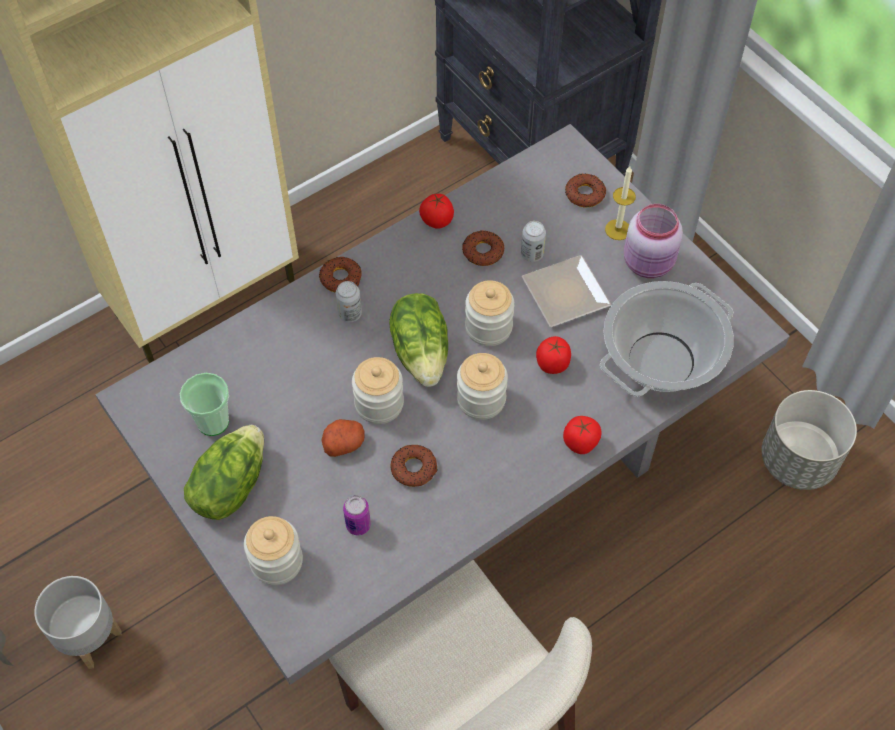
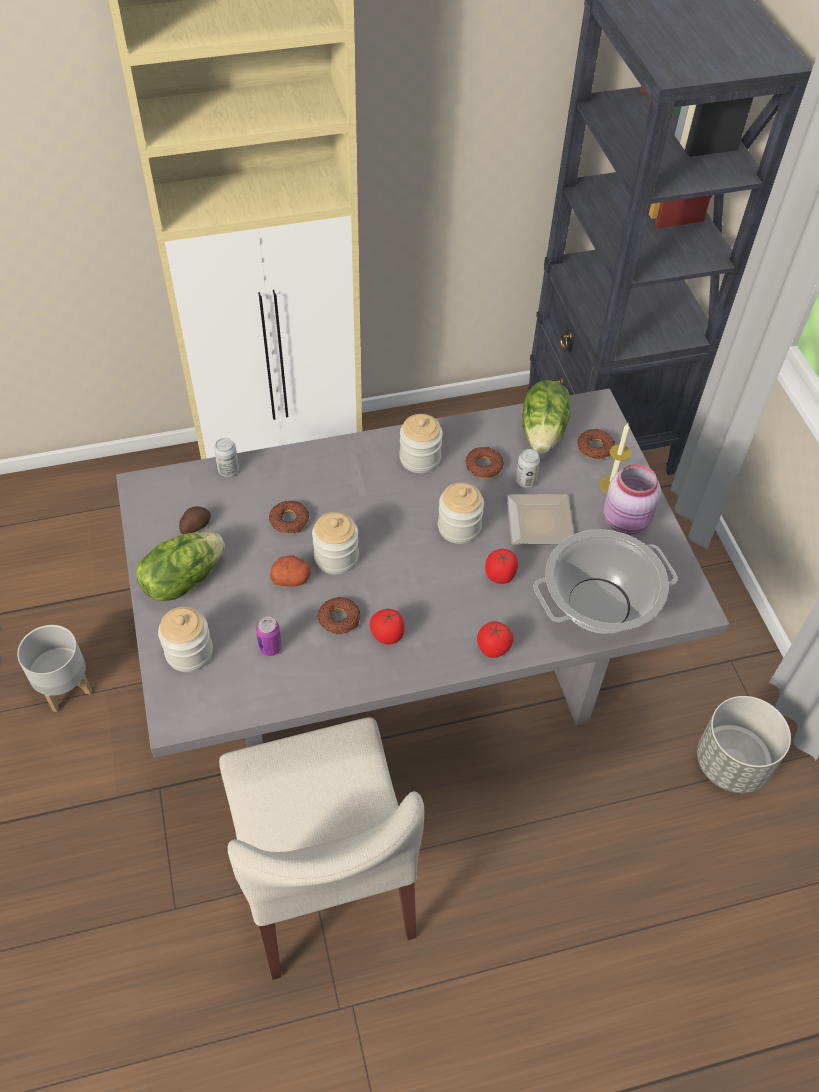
camera: 20 degrees right, 5 degrees down
(213, 422) = (195, 526): cup -> potato
(341, 278) = (354, 449): donut -> donut (289, 520)
(350, 314) = (347, 479): can -> can (228, 470)
(422, 352) = (392, 528): lettuce -> lettuce (544, 432)
(436, 221) = (456, 430): tomato -> tomato (387, 635)
(481, 399) = (424, 583): jar -> jar (420, 458)

